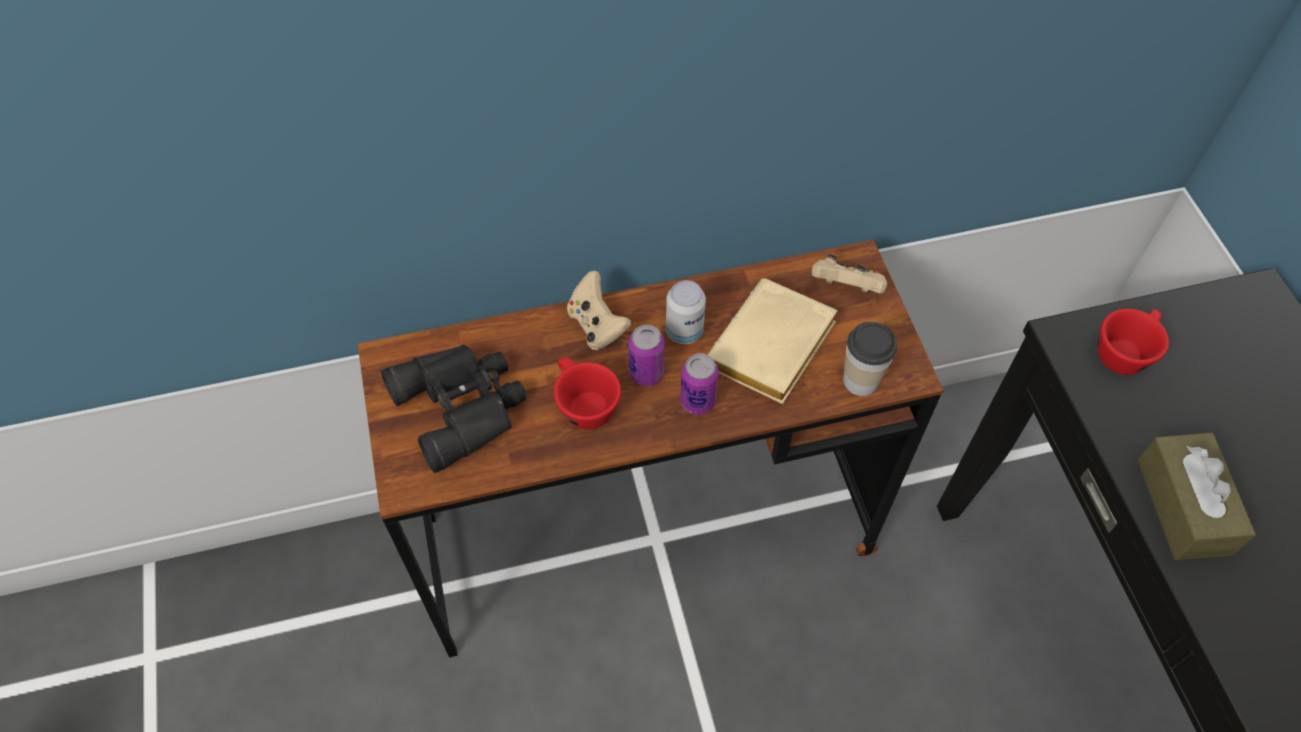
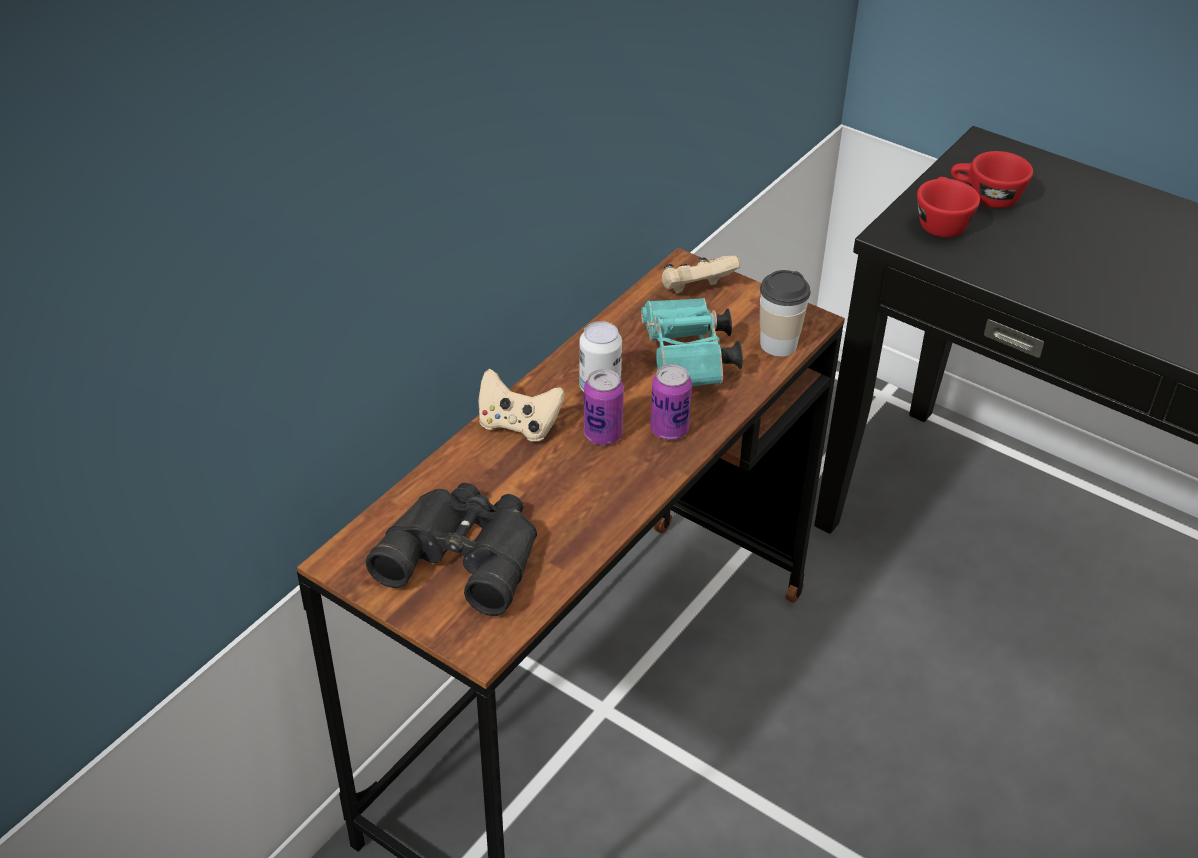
camera: 40 degrees left, 15 degrees down
(583, 404) = (574, 488): red cup -> red cup (985, 198)
(772, 351) = (688, 362): beige book -> turquoise binoculars
(1183, 506) = (1081, 293): brown tissue box -> none

